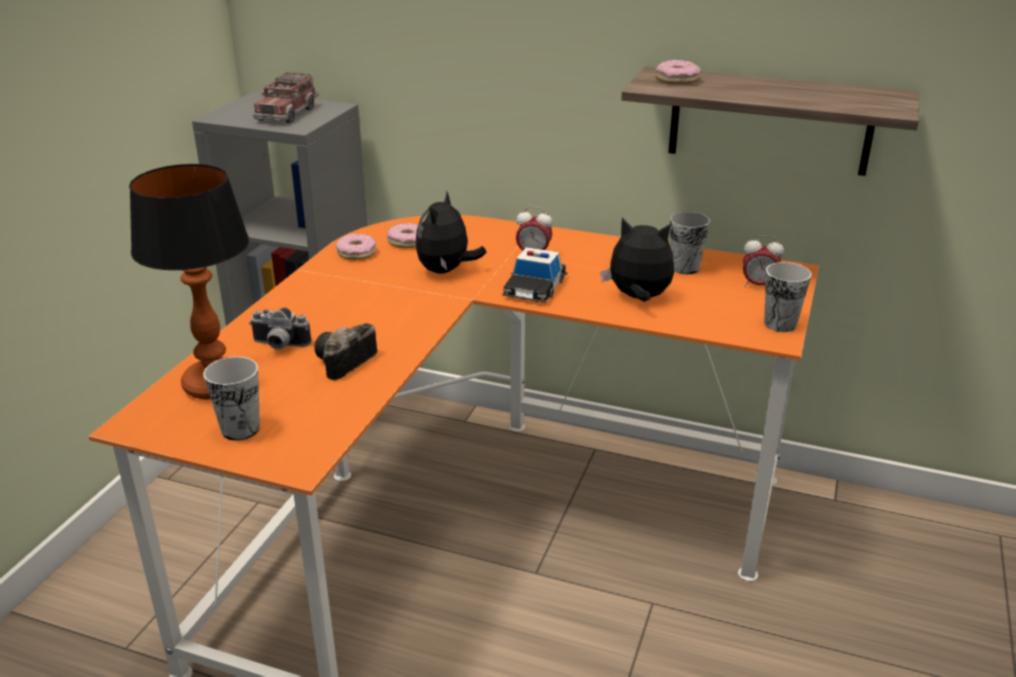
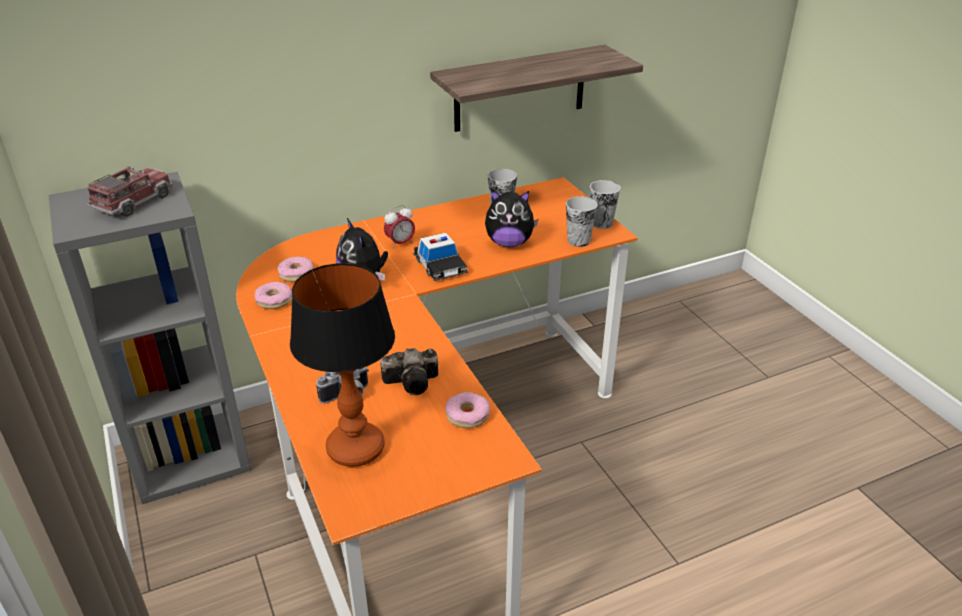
camera: 45 degrees left, 5 degrees up
(240, 429) = (430, 464): cup -> cup (578, 241)
(287, 113) = (133, 202): toy truck -> toy truck turned 120 degrees counterclockwise
(343, 364) = (414, 382): camera -> camera turned 90 degrees counterclockwise
(638, 298) = (509, 243): plush toy -> plush toy turned 150 degrees counterclockwise
(677, 80) = (473, 76): donut -> donut (467, 415)
(758, 285) = (555, 204): alarm clock -> none

